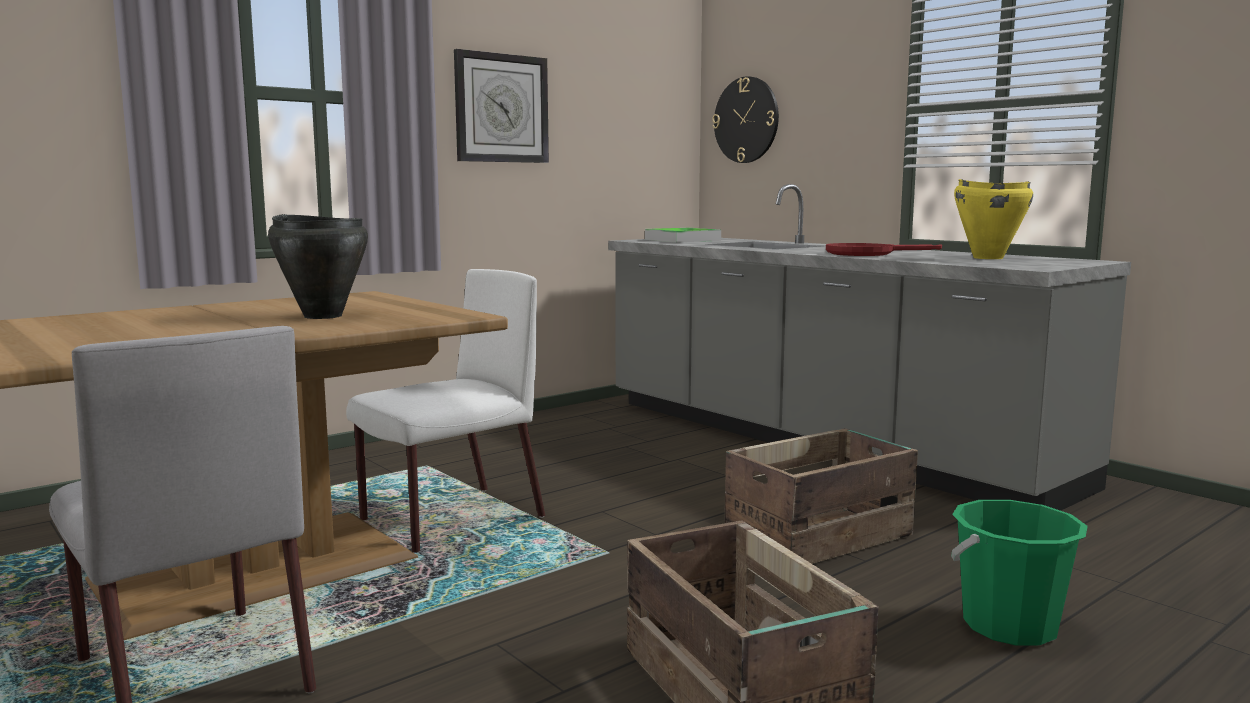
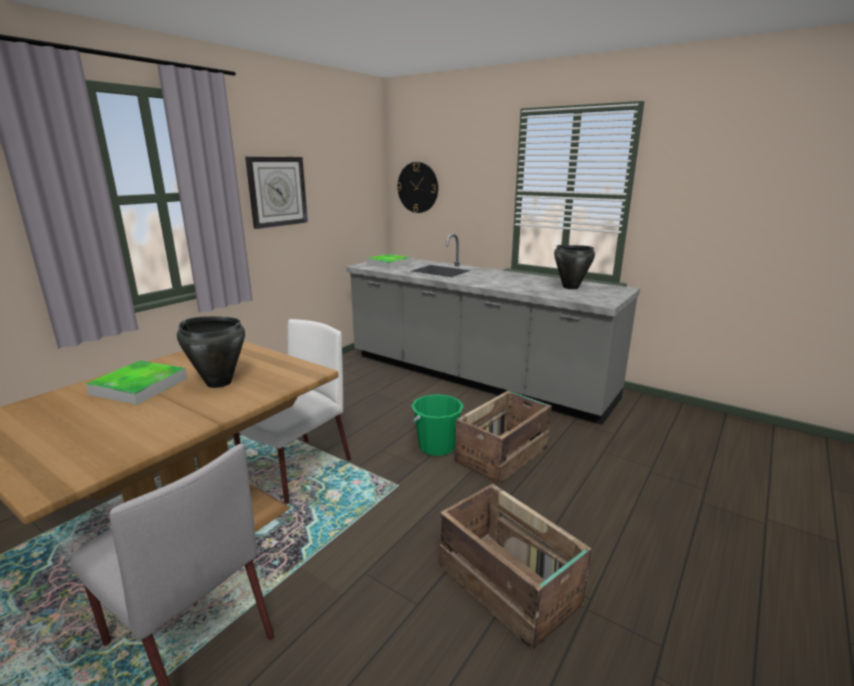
camera: 15 degrees left, 10 degrees up
(214, 314) = (139, 386): none -> tray
(868, 253) = (506, 283): red frying pan -> none
(987, 258) = (570, 287): yellow cooking pot -> black cooking pot
(1009, 626) = (615, 508): green bucket -> green bucket (437, 446)

